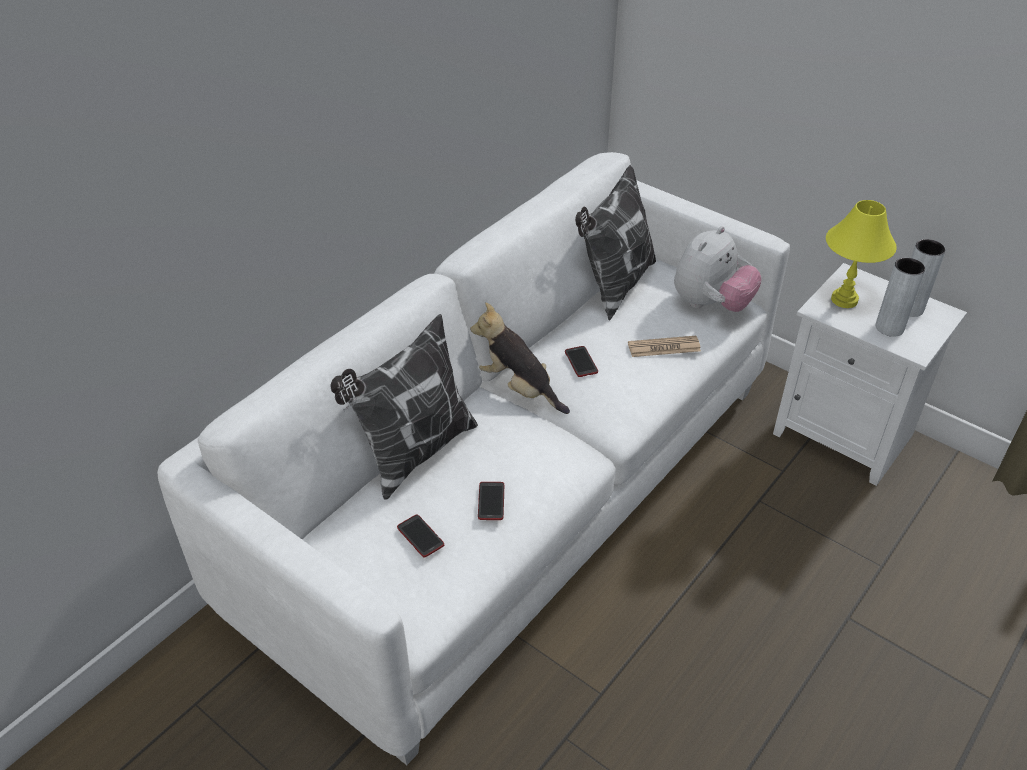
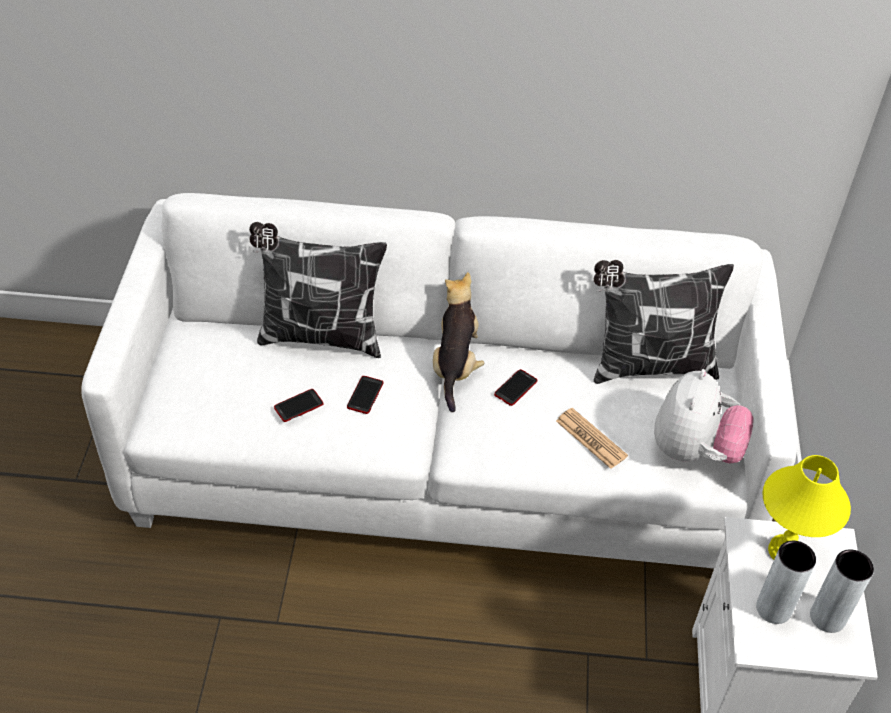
camera: 55 degrees right, 5 degrees up
(420, 536) = (235, 383): phone -> phone (365, 395)
(711, 304) = (694, 450): plush toy -> plush toy turned 75 degrees counterclockwise

